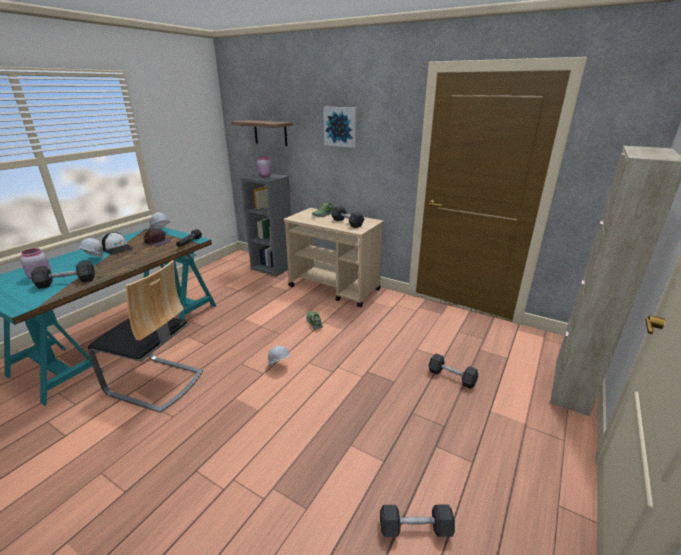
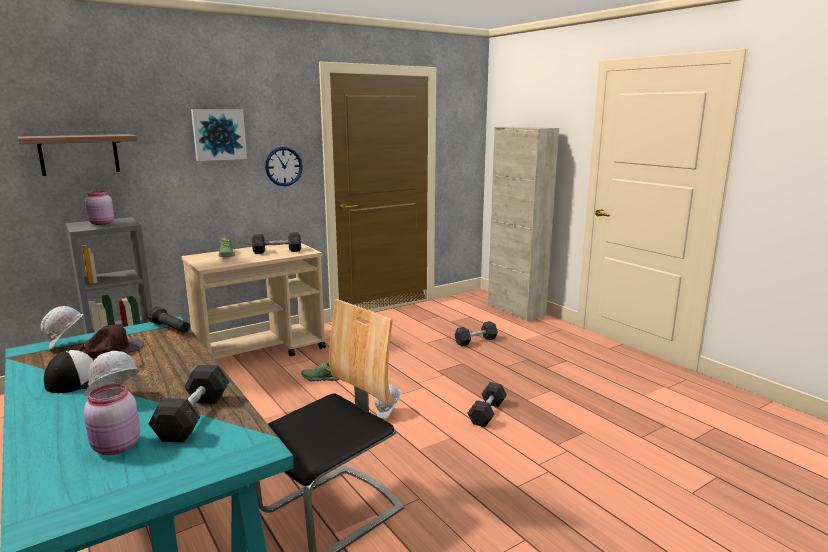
camera: 65 degrees left, 10 degrees down
(384, 158) = (283, 166): none -> wall clock
(415, 528) = (613, 394): grey dumbbell -> grey dumbbell (487, 413)

